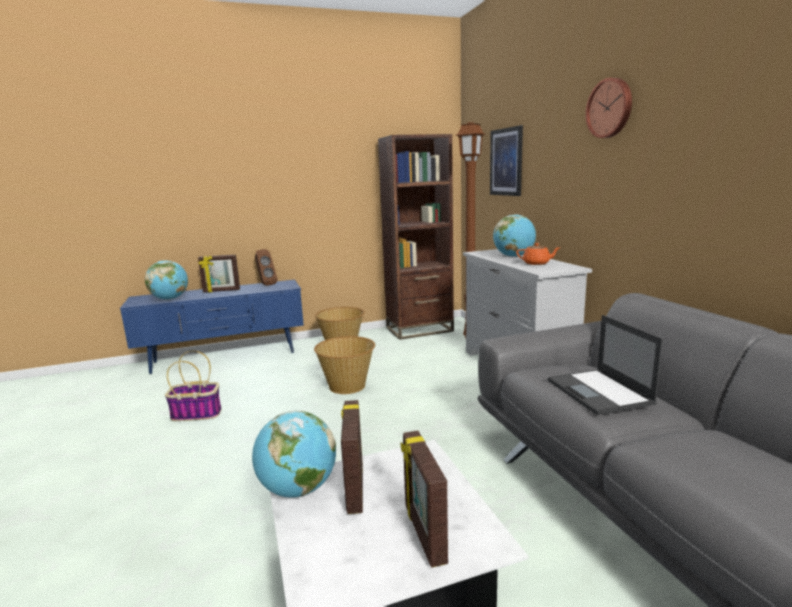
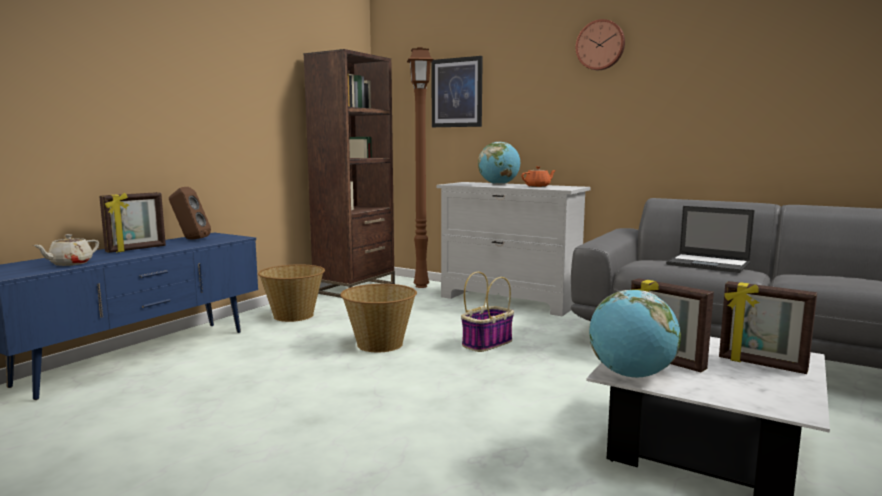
camera: 40 degrees left, 5 degrees down
(170, 299) = (70, 264): globe -> beige teapot
(197, 414) = (240, 412): basket -> basket (487, 343)

